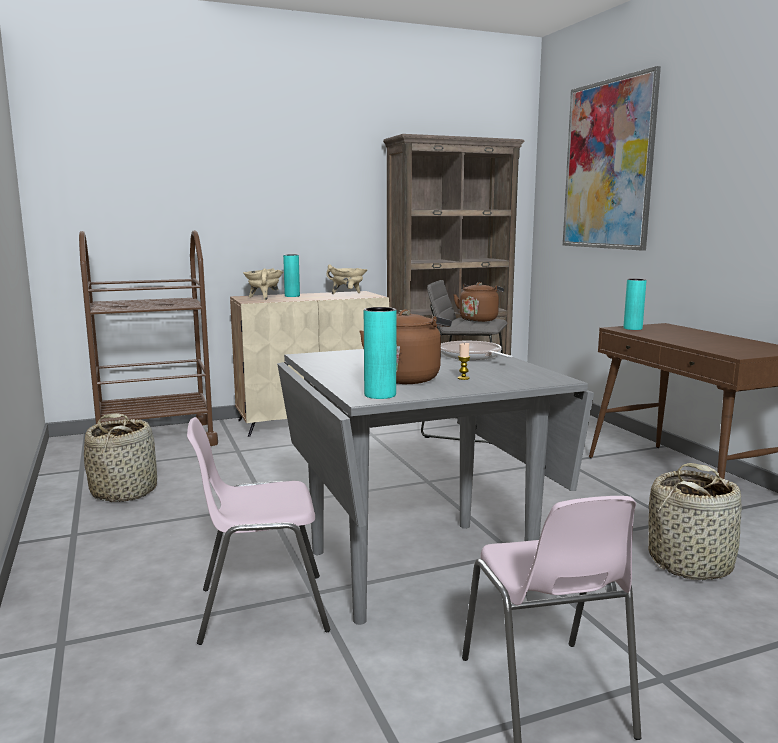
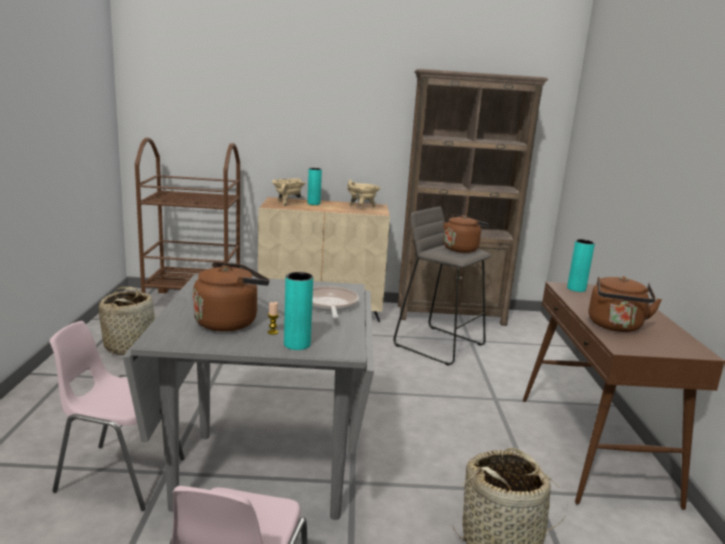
camera: 20 degrees right, 5 degrees up
(380, 395) = (174, 339): turquoise vase -> turquoise vase (297, 344)
(608, 165) = (619, 113): picture -> none
(708, 345) = (615, 327): none -> brown kettle

